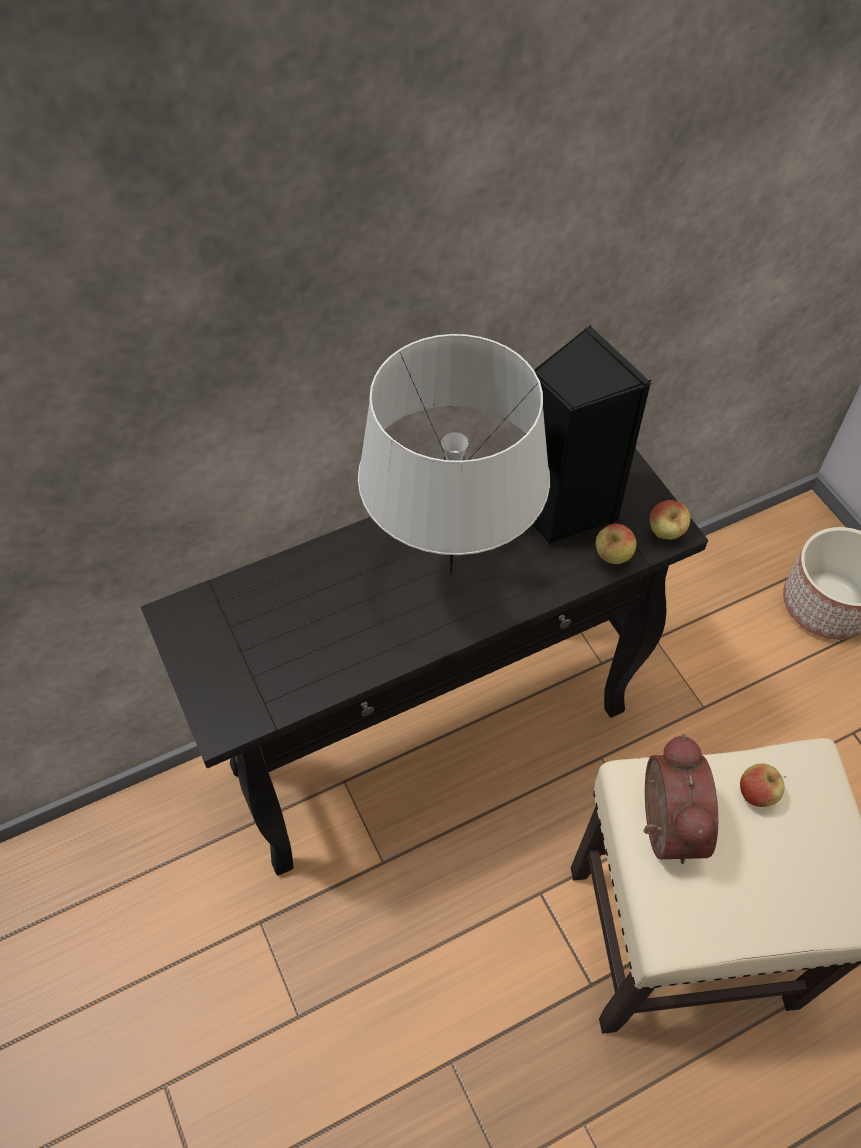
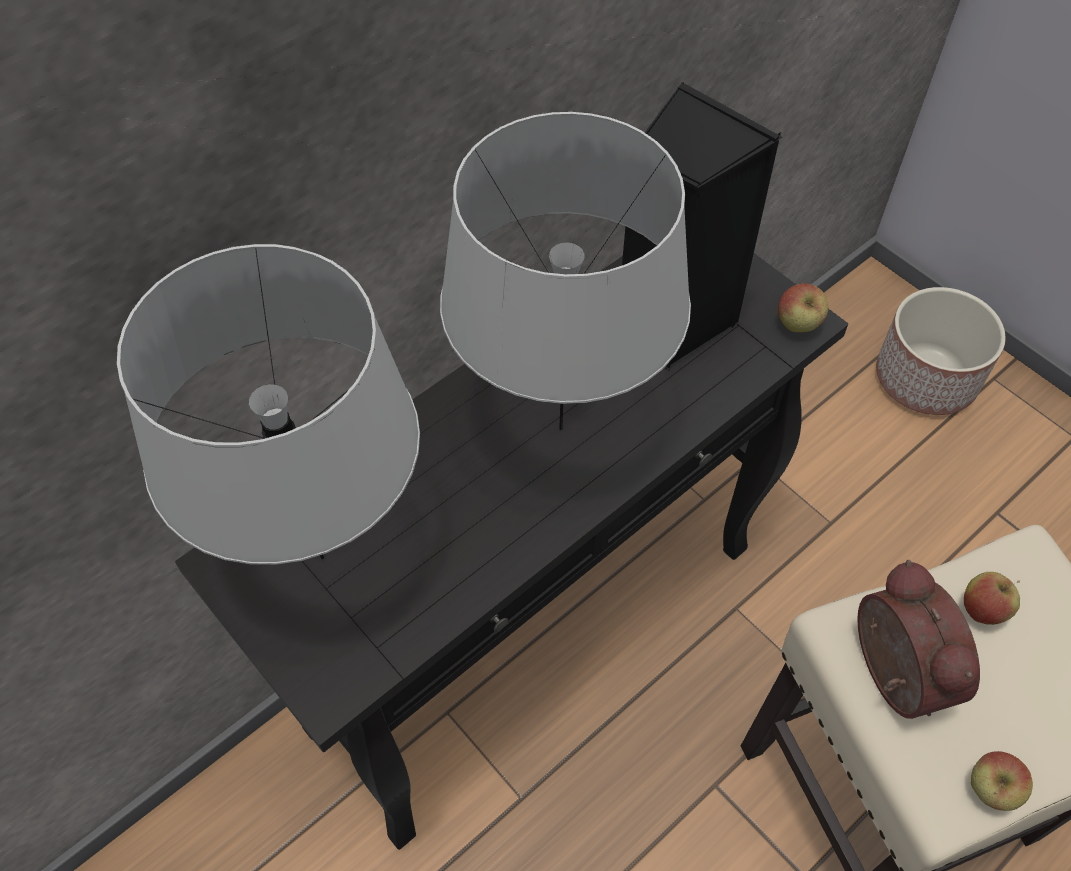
camera: 15 degrees left, 0 degrees up
(244, 628) = (321, 557): none -> grey table lamp
(612, 557) = (746, 367): apple -> apple (990, 791)

